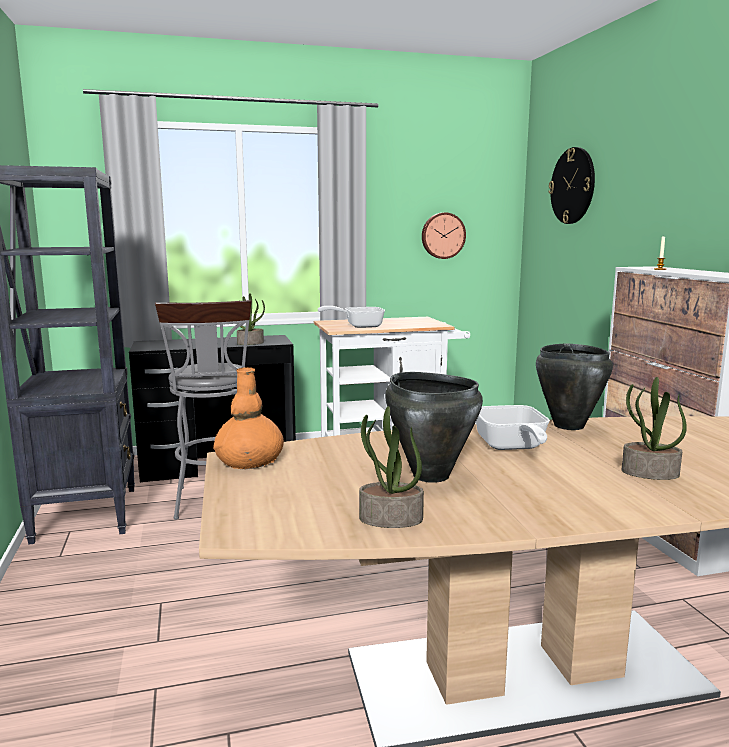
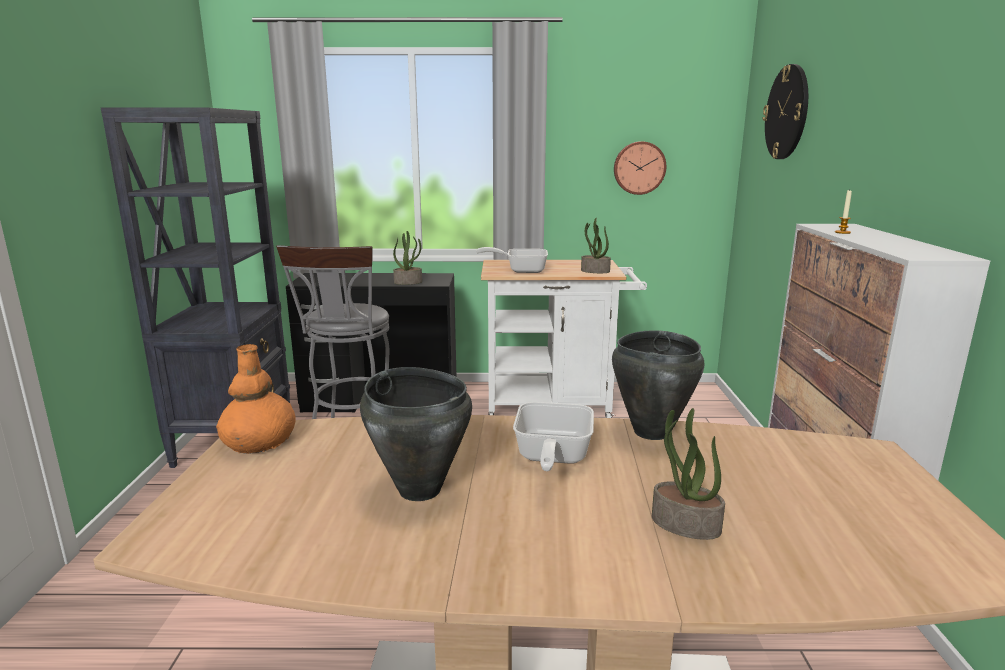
camera: 15 degrees right, 5 degrees up
(390, 519) = (313, 551): potted plant -> potted plant (594, 271)

